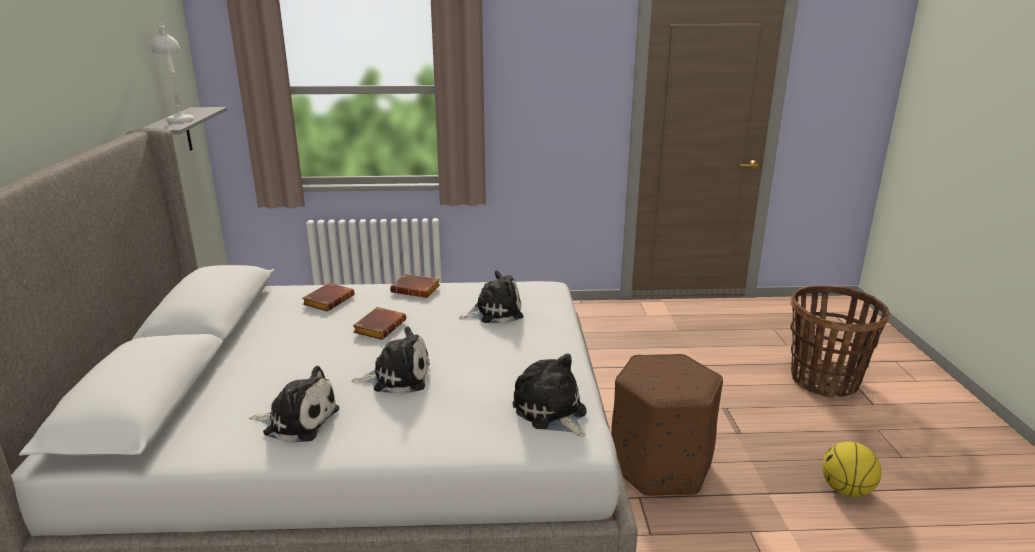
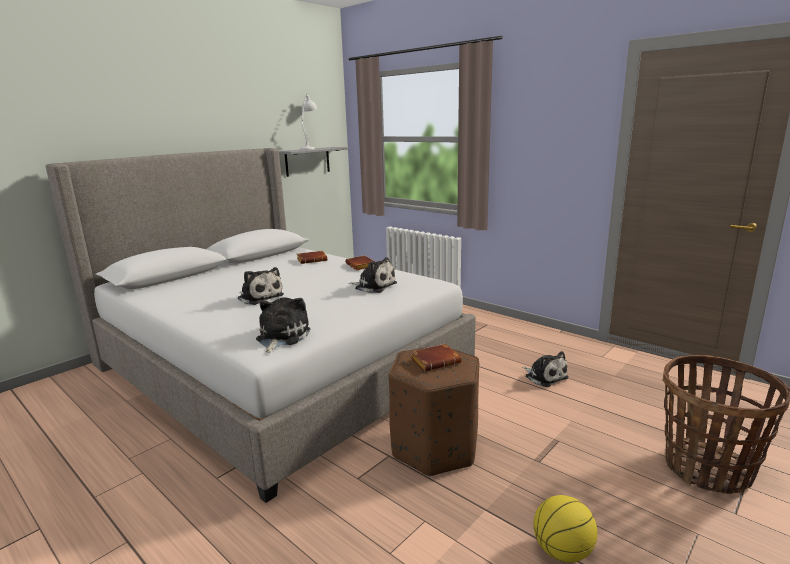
camera: 45 degrees right, 5 degrees down
(298, 421) = (190, 299): plush toy -> plush toy (544, 376)
(379, 327) = (304, 276): brown book -> brown book (436, 361)

